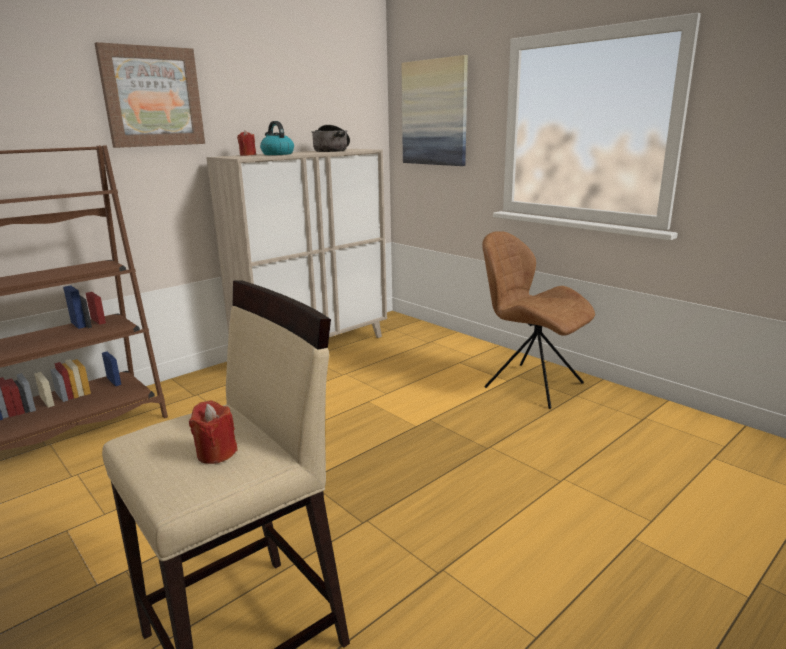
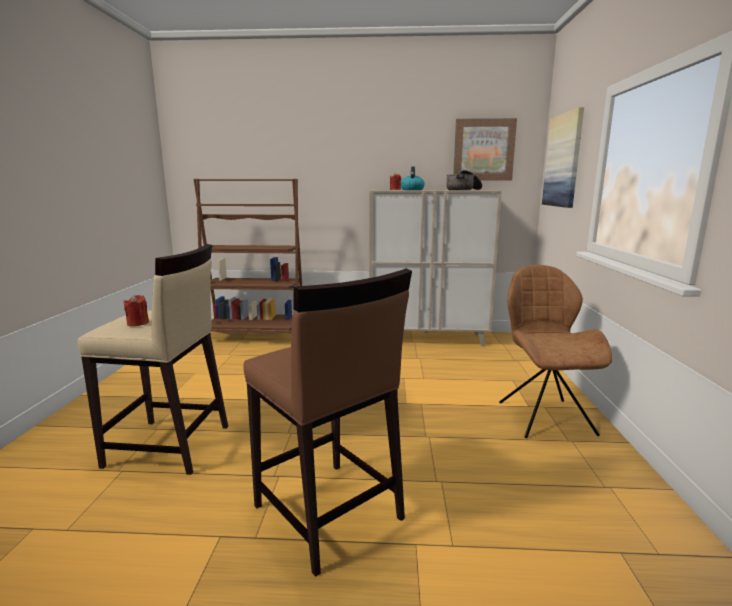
camera: 45 degrees right, 5 degrees down
(152, 97) = (343, 151): picture -> picture (483, 150)
(545, 566) = (328, 513): none -> brown stool

